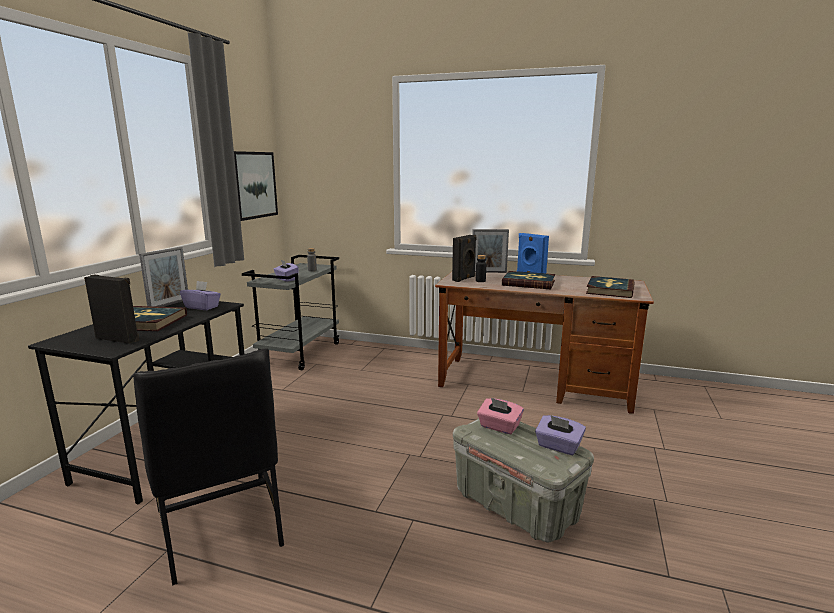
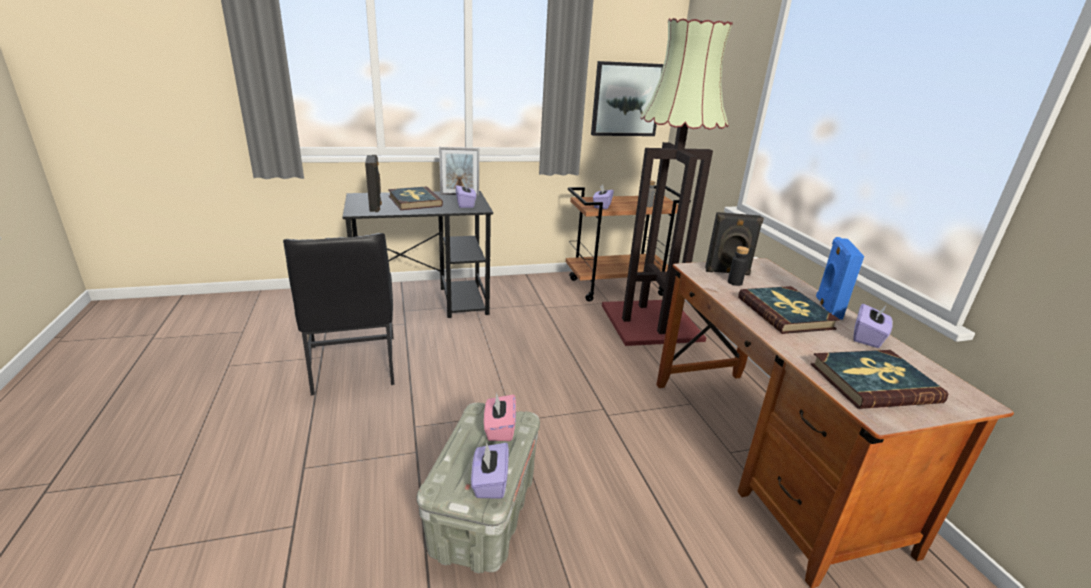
camera: 55 degrees right, 10 degrees up
(220, 527) = (353, 365): black chair -> black chair turned 45 degrees counterclockwise
(300, 353) = (617, 287): grey cart -> brown cart
(366, 360) = (652, 323): none -> floor lamp
(489, 272) = (788, 279): picture frame -> none
(567, 279) = (868, 337): none -> purple tissue box

